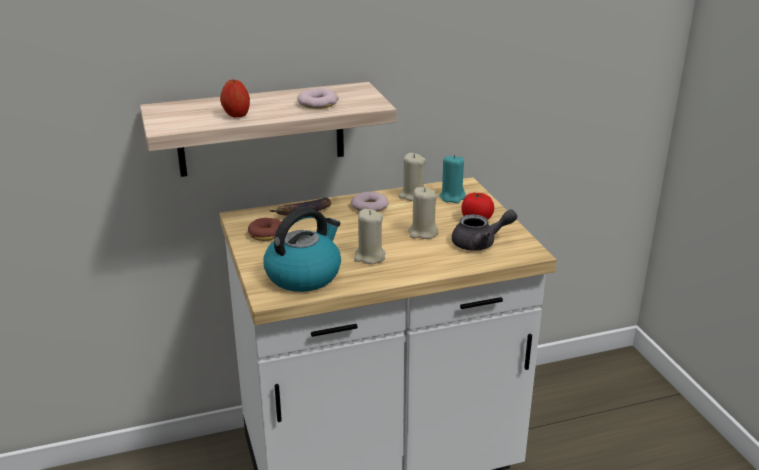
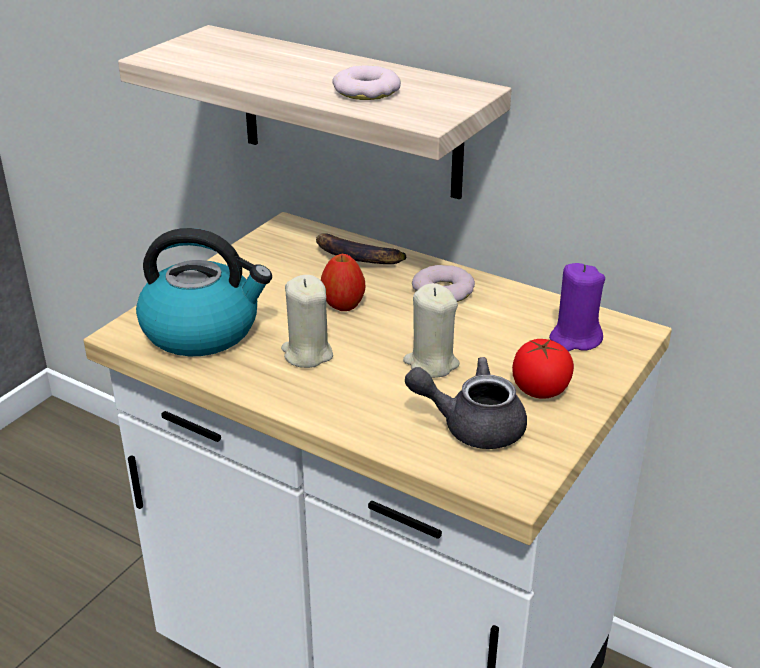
camera: 50 degrees right, 5 degrees up
(236, 115) = (249, 70): apple -> apple (343, 305)
(265, 235) = (267, 261): donut -> none
(412, 196) = (525, 307): beige candle -> none
(452, 197) = (575, 339): turquoise candle -> purple candle
(480, 243) = (471, 425): grey teapot -> grey teapot turned 150 degrees clockwise

